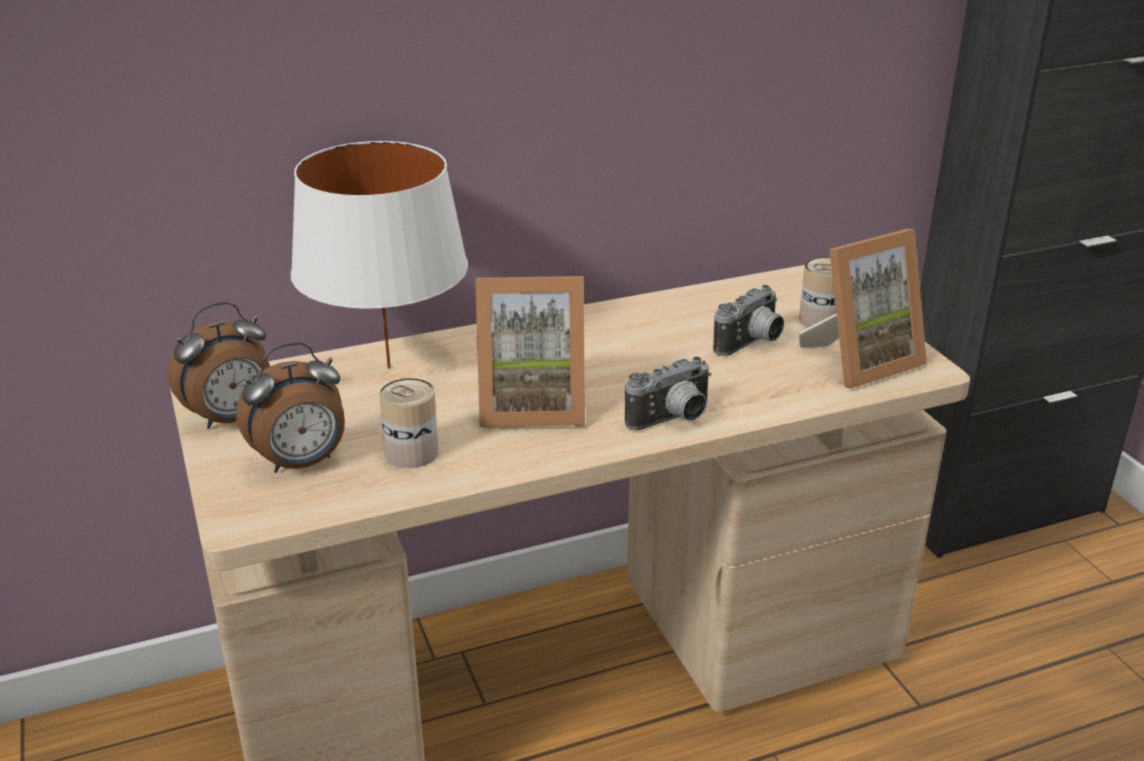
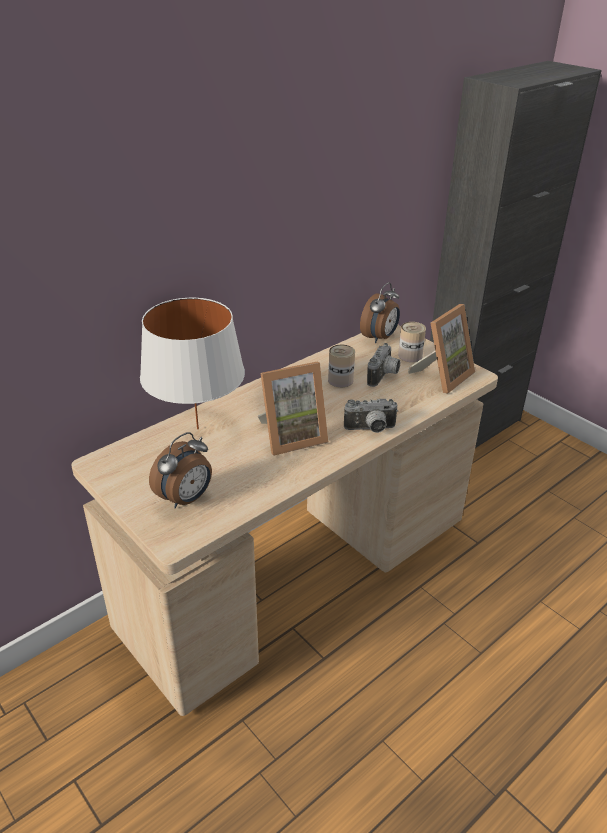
camera: 20 degrees left, 5 degrees up
(232, 419) = (126, 480): alarm clock -> alarm clock (380, 338)
(411, 453) = (244, 478): can -> can (340, 380)
(673, 420) = (370, 430): camera -> camera turned 45 degrees clockwise

